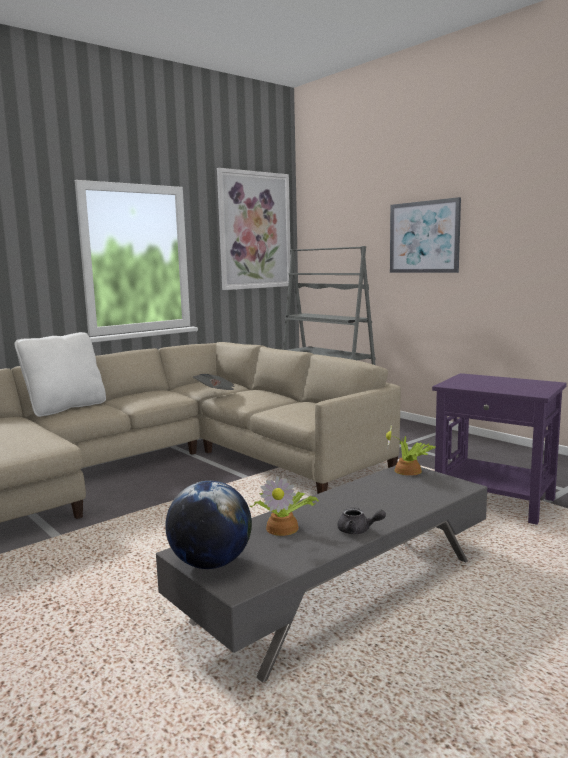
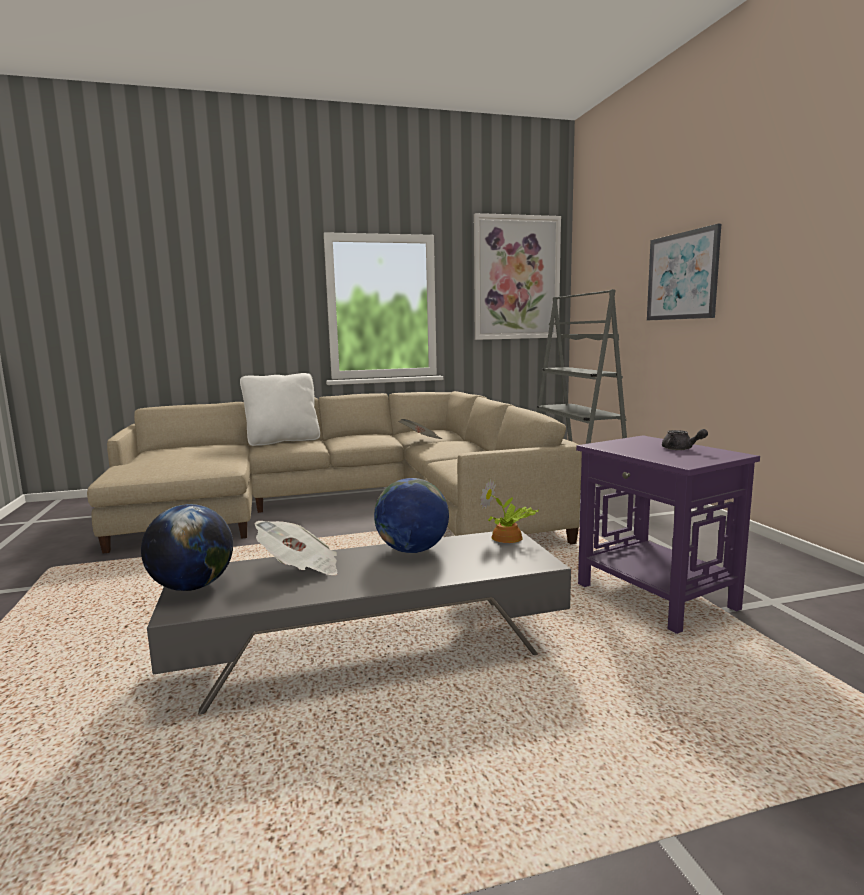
camera: 25 degrees right, 0 degrees up
(284, 527) = (300, 568): potted plant -> newspaper
(352, 494) = (412, 550): none -> globe
(358, 531) = (359, 586): grey teapot -> grey teapot (681, 449)

